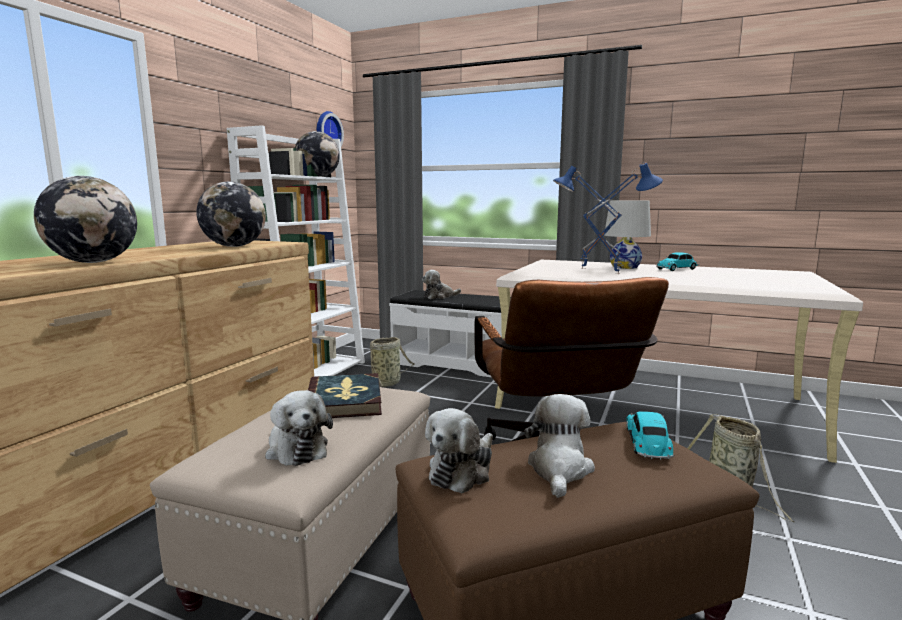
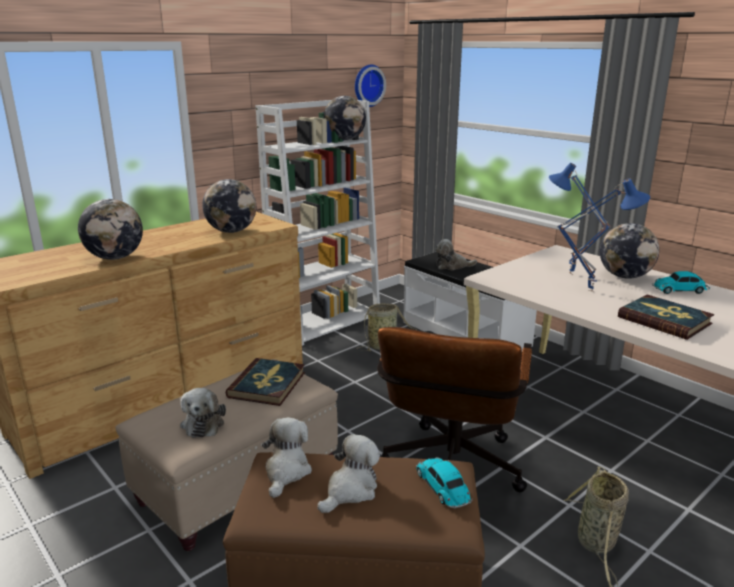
camera: 25 degrees right, 10 degrees up
(462, 470) = (286, 472): plush toy -> plush toy turned 135 degrees clockwise
(625, 267) = (624, 276): white table lamp -> globe
(648, 444) = (443, 488): toy car -> toy car turned 60 degrees counterclockwise
(701, 280) = (664, 320): none -> book

